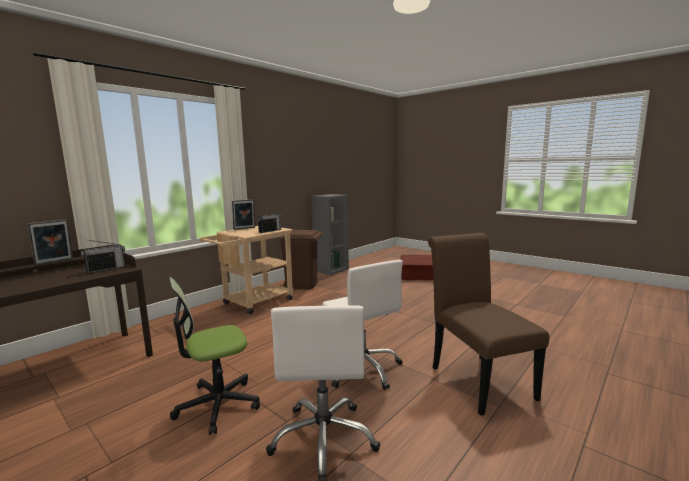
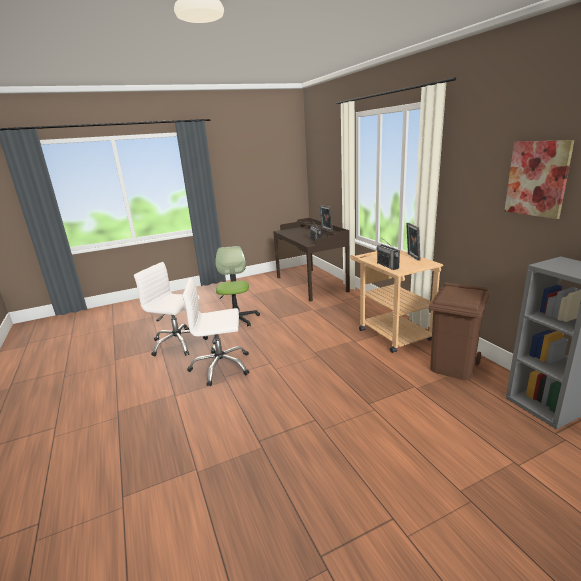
camera: 115 degrees right, 10 degrees up
(293, 158) = (537, 179): none -> picture
(418, 277) = (483, 525): brown storage box -> none
(477, 379) = (148, 417): brown chair -> none

